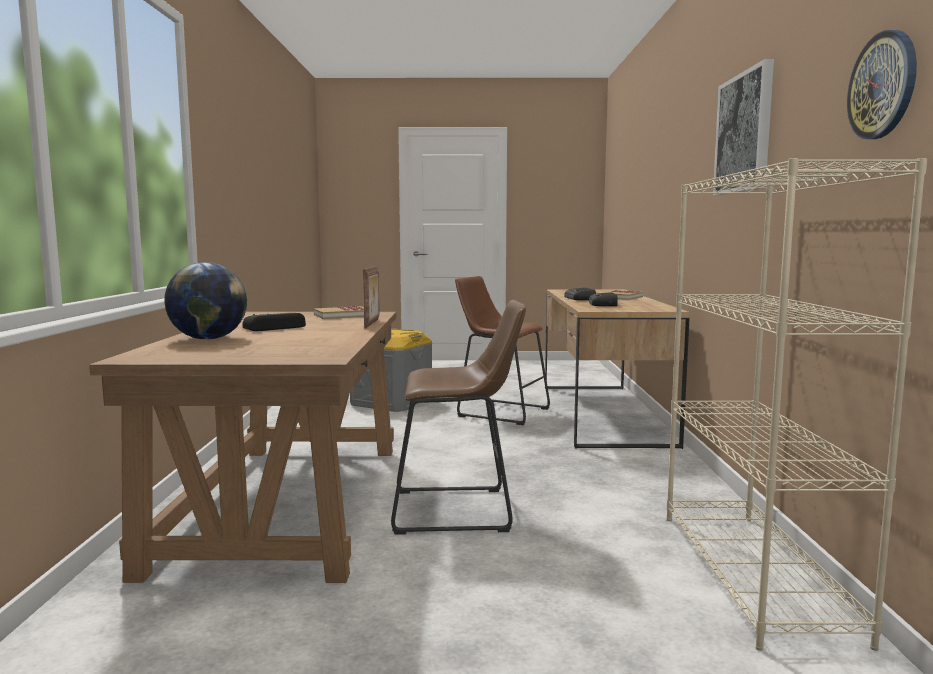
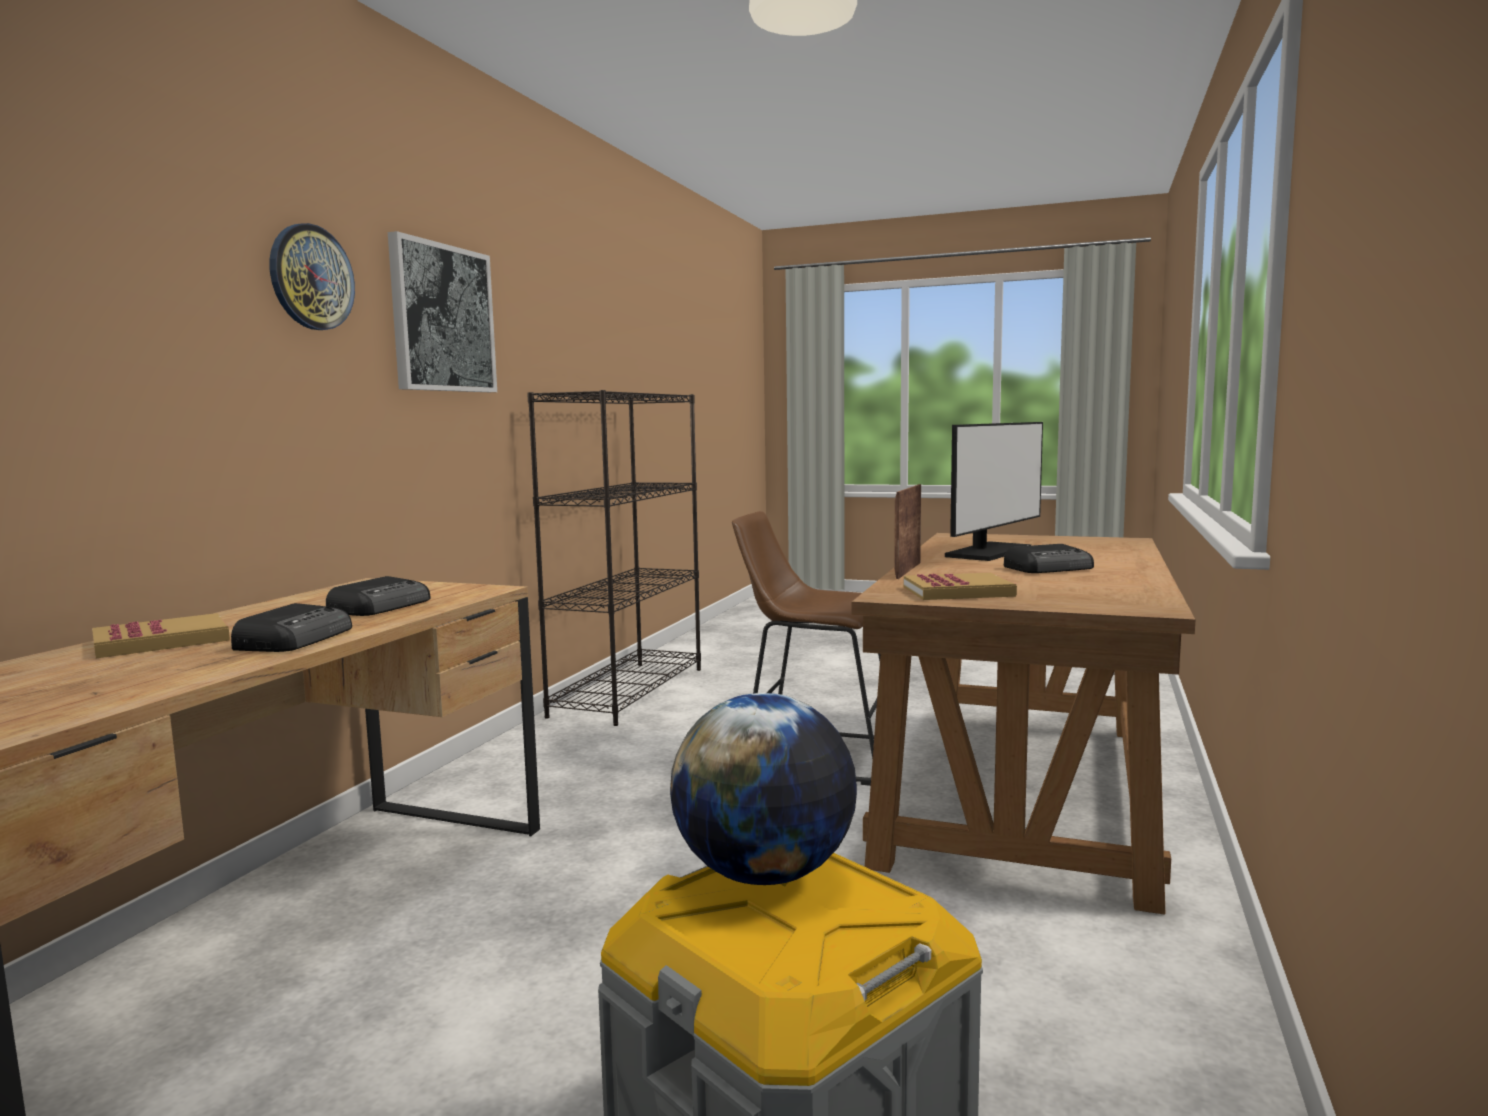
camera: 160 degrees left, 0 degrees up
(208, 339) = (1103, 555): globe -> globe (765, 874)
(304, 338) = (988, 552): none -> monitor
(499, 411) = (493, 1007): brown stool -> none
(754, 573) = (629, 691): beige bookcase -> black bookcase
(883, 86) = (585, 342): wall clock -> wall clock (311, 277)

